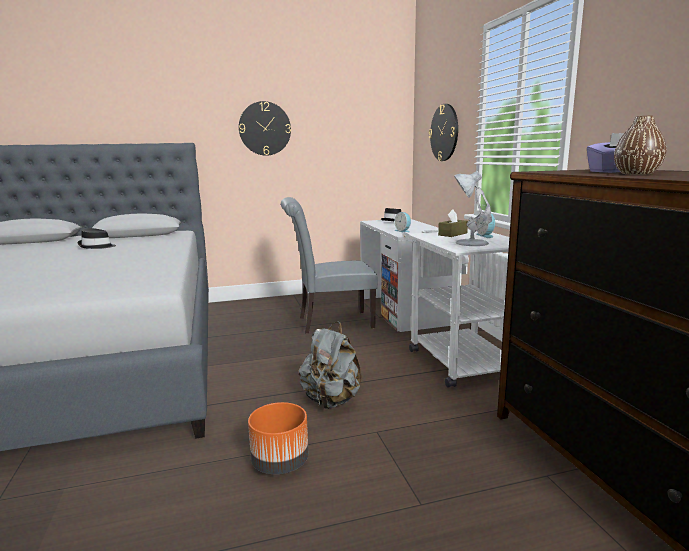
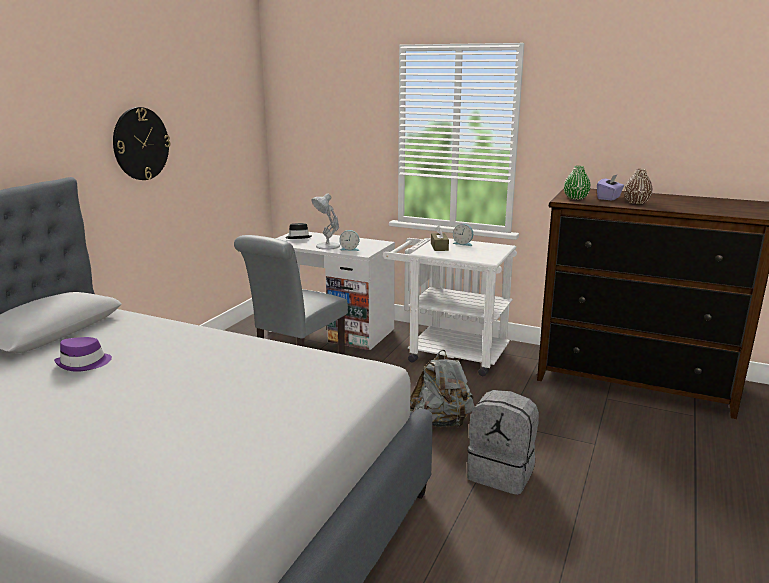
camera: 50 degrees left, 5 degrees up
(97, 246) = (84, 363): black hat -> purple hat
(280, 463) = (502, 473): orange planter -> grey backpack
(444, 132) = (336, 138): wall clock -> none
(470, 243) = (478, 254): white table lamp -> white table lamp (327, 246)
(562, 171) = (576, 198): none -> green vase

